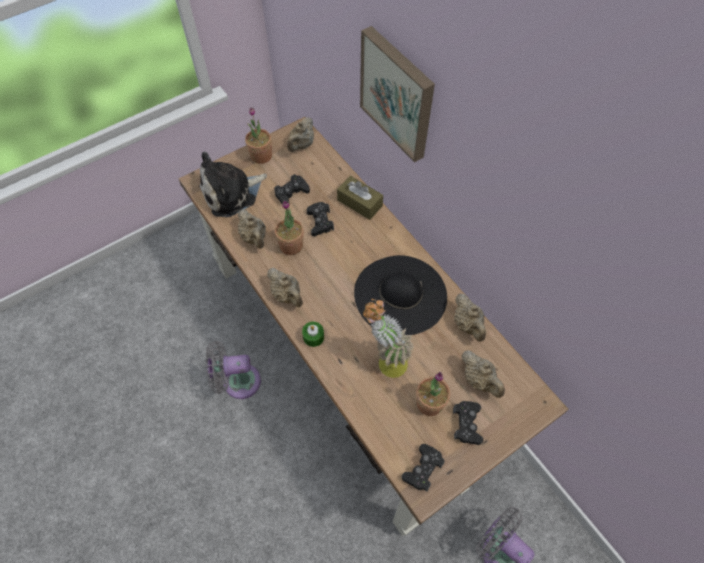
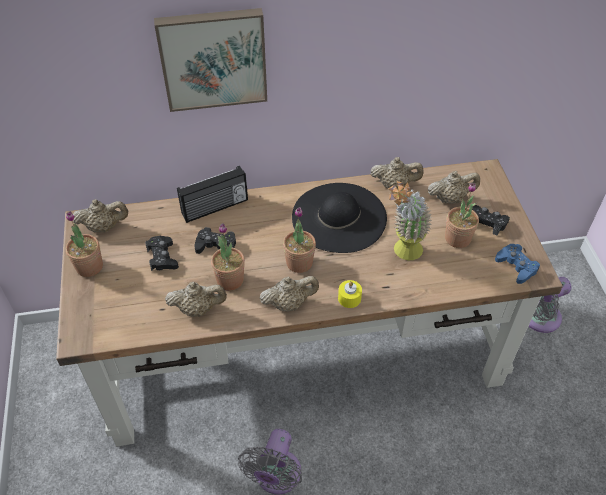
camera: 65 degrees left, 10 degrees down
(232, 193) = (121, 310): plush toy -> none
(301, 145) = (104, 227): beige teapot -> beige teapot turned 60 degrees counterclockwise
(313, 337) = (349, 298): green candle -> yellow candle
(333, 285) = (299, 263): none -> potted plant
(359, 203) = (215, 208): brown tissue box -> radio
(423, 469) = (516, 266): black game controller -> blue game controller

